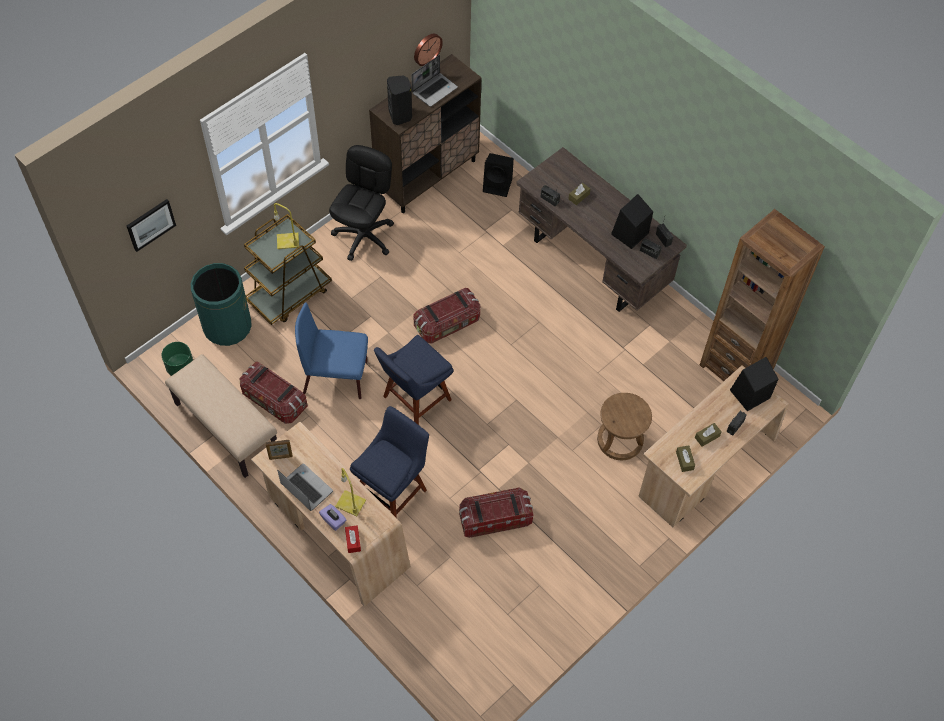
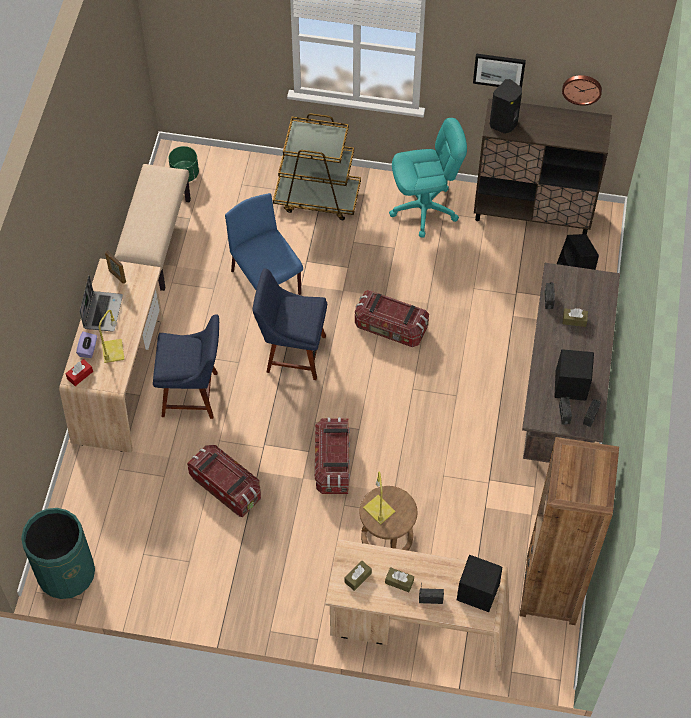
camera: 55 degrees right, 0 degrees up
(150, 224) = (213, 31): picture -> picture (499, 70)
(227, 326) = (249, 177): green trash can -> green trash can (66, 573)
(274, 401) = (207, 256): storage box -> storage box (333, 463)
(288, 240) = (324, 143): yellow table lamp -> yellow table lamp (380, 510)
(364, 236) = (424, 209): black office chair -> turquoise office chair
(434, 90) = (557, 129): laptop -> none

